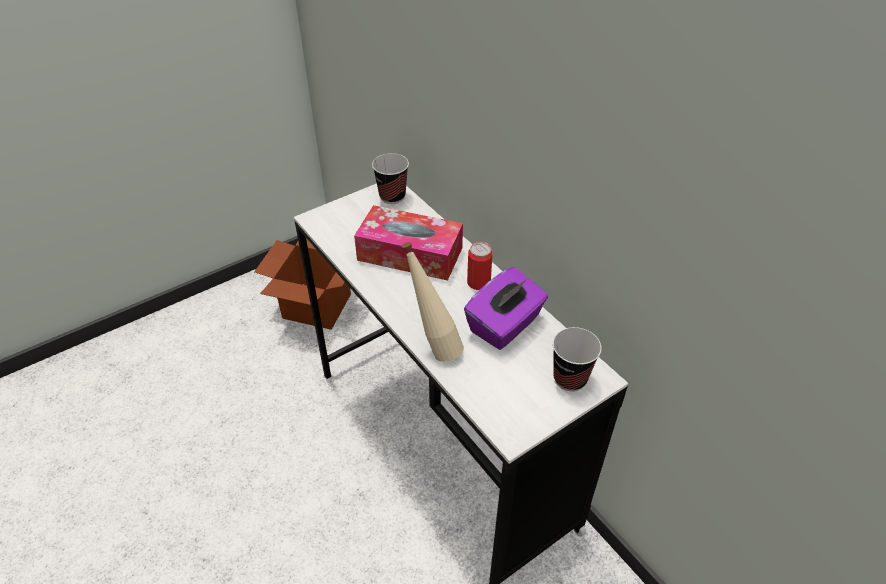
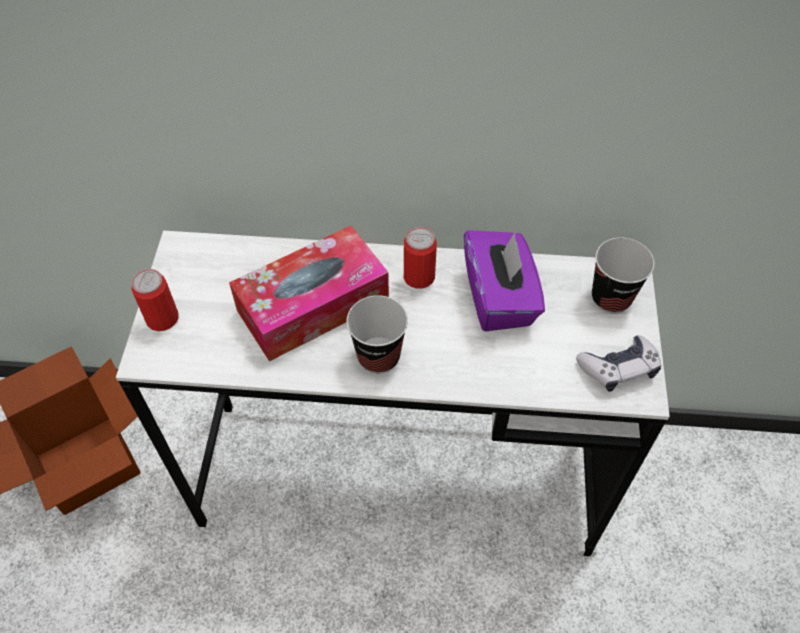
camera: 50 degrees left, 10 degrees up
(342, 209) = (162, 318): none -> can
(392, 196) = (197, 257): cup -> cup (378, 356)
(433, 347) = (473, 378): beige bottle -> none
(517, 412) = (618, 368): none -> game controller

